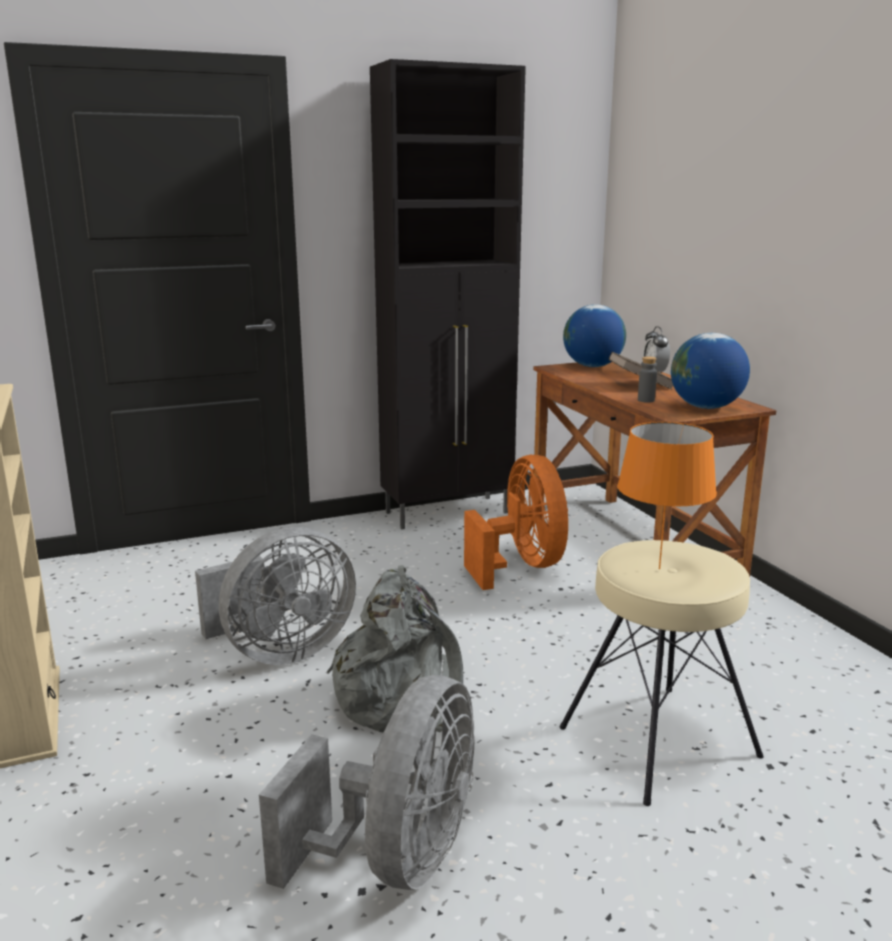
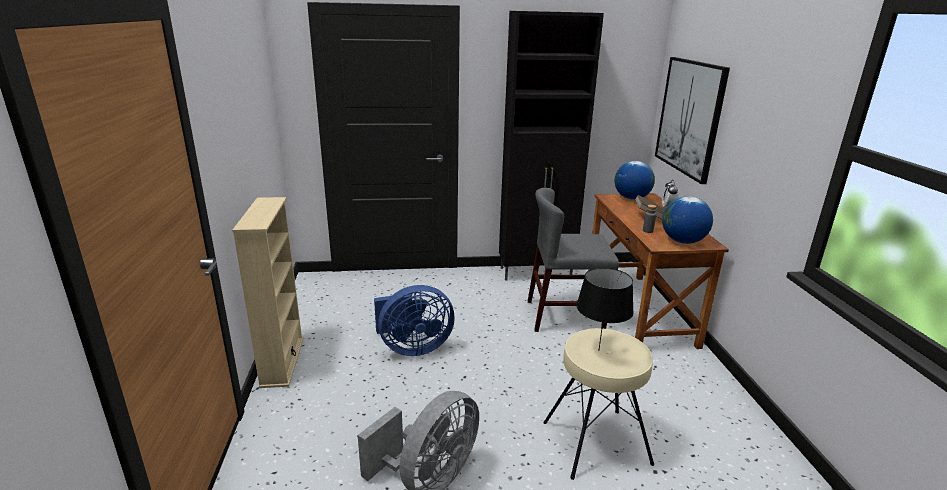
camera: 15 degrees right, 5 degrees up
(280, 652) = (412, 348): grey fan -> blue fan
(401, 695) = (465, 385): grey backpack -> none
(522, 566) = (565, 315): orange fan -> grey chair
(660, 569) = (599, 351): orange table lamp -> black table lamp
(670, 226) = (690, 117): none -> picture

